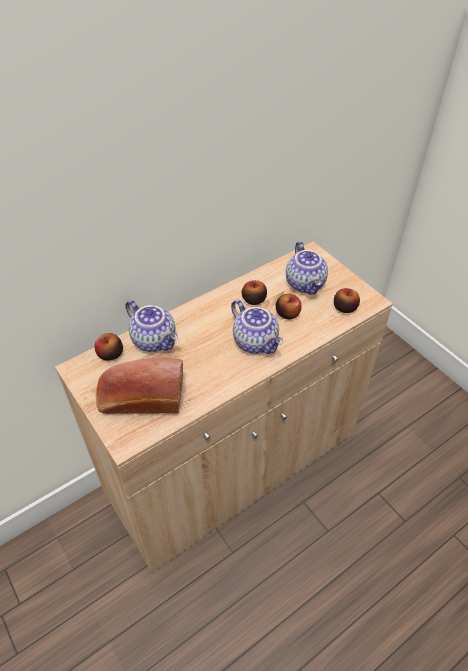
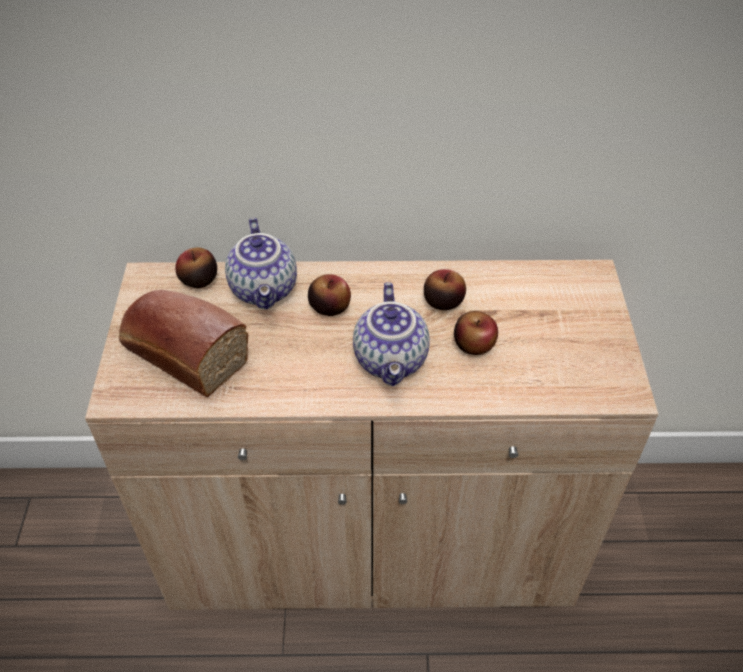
camera: 35 degrees right, 0 degrees up
(306, 284) = (541, 316): teapot -> none
(344, 307) = (570, 380): apple -> apple (330, 306)

